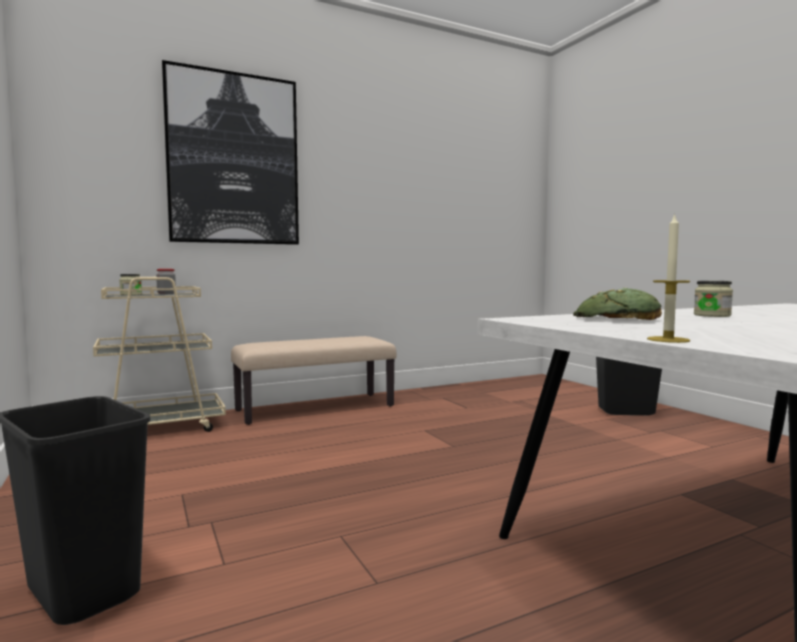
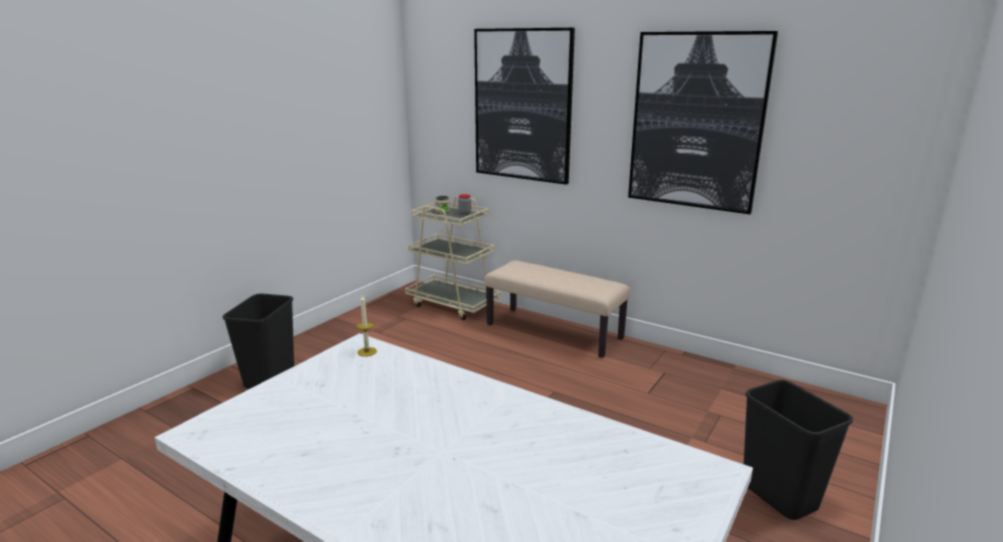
camera: 60 degrees right, 15 degrees up
(411, 180) = (696, 122): none -> picture
(617, 318) = (385, 375): bread -> none
(668, 340) = (249, 397): candle -> candle (367, 352)
(712, 315) = (450, 411): jar -> none

